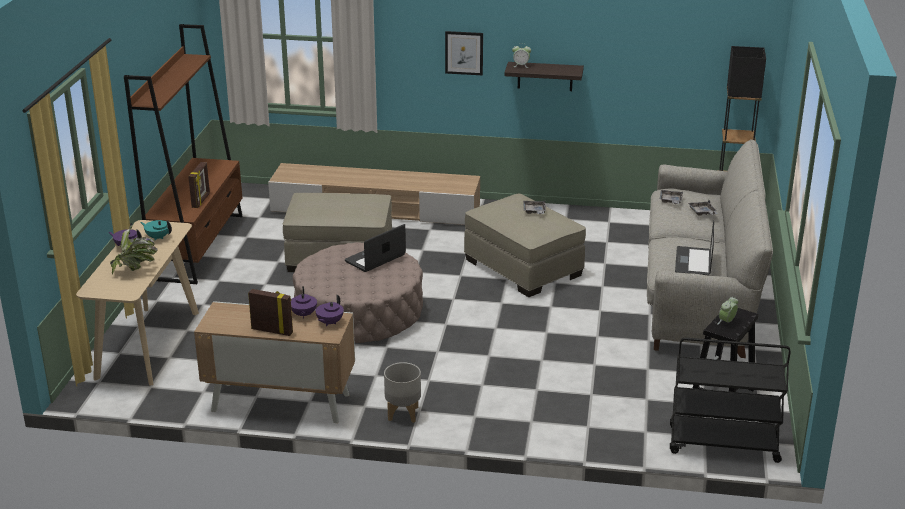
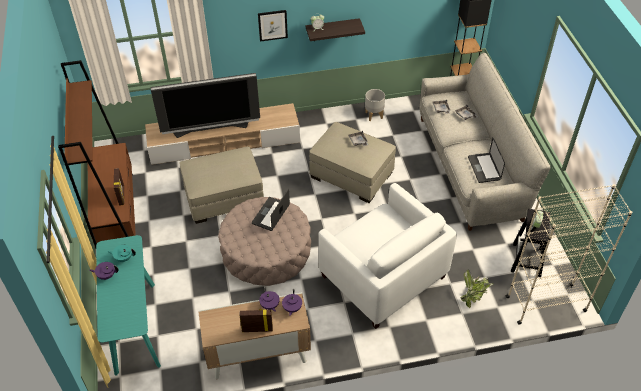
camera: 20 degrees left, 20 degrees up
(135, 269) = (127, 299): potted plant -> potted plant (473, 296)
(147, 344) = (135, 327): beige console table -> turquoise console table
(359, 179) = (211, 128): none -> television
(403, 413) = (344, 339): grey planter -> grey planter (374, 115)
(499, 367) = (382, 276): none -> white armchair
(722, 445) = (546, 304): black cart -> beige bookcase

